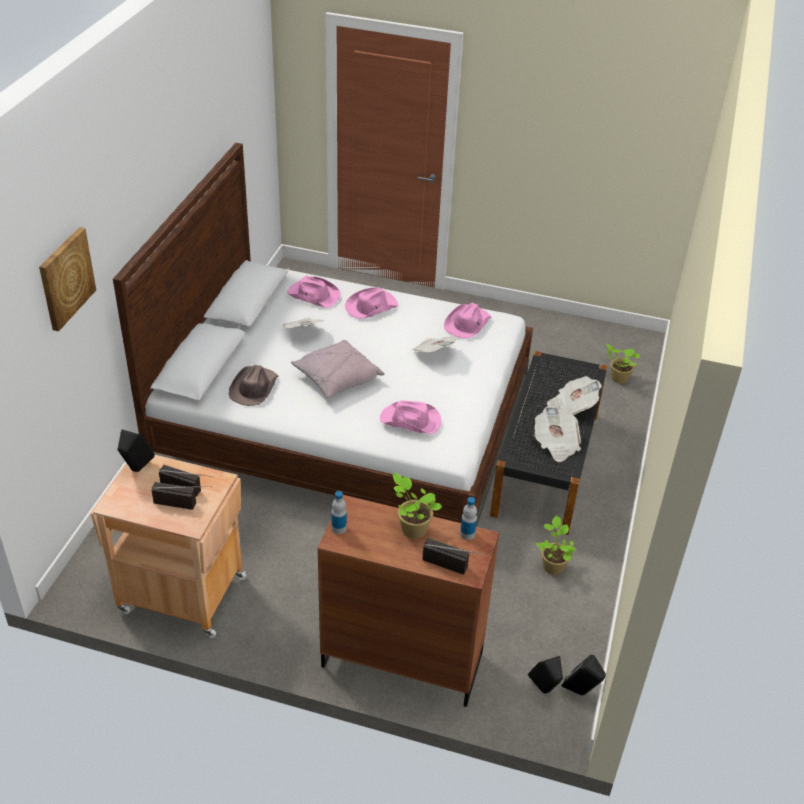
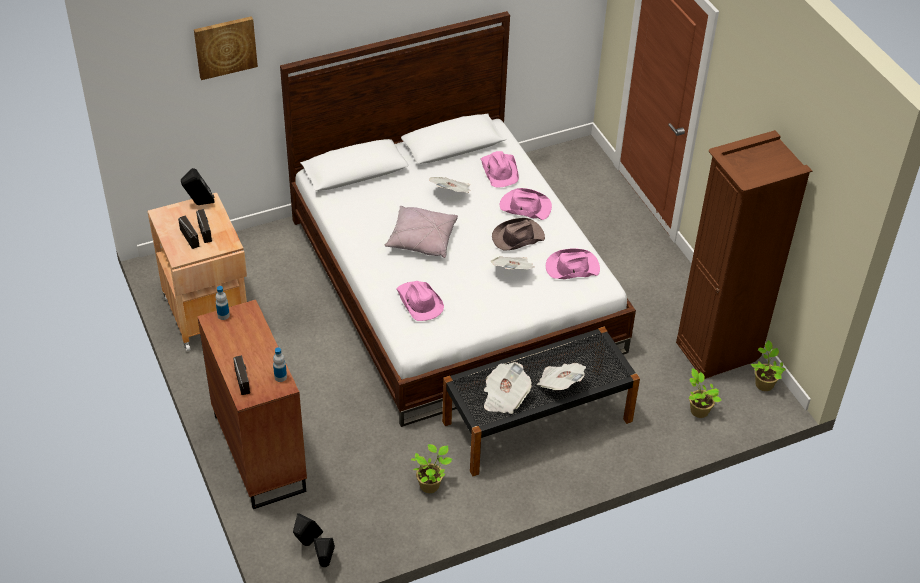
camera: 50 degrees right, 5 degrees up
(253, 388) = (364, 208): brown hat -> brown hat (517, 237)
(412, 528) = (258, 348): potted plant -> potted plant (763, 383)
(572, 336) = (717, 352): none -> brown cabinet

